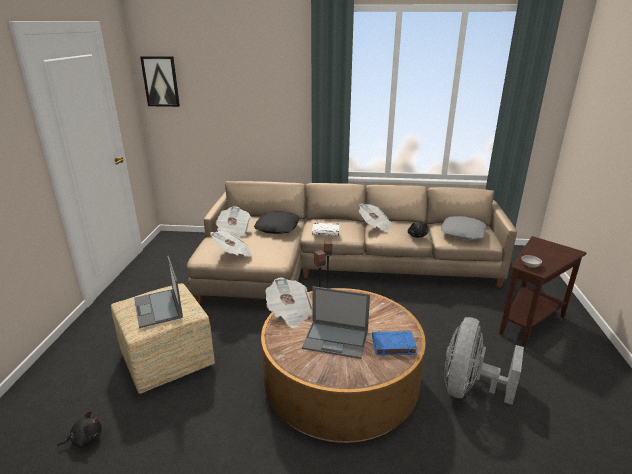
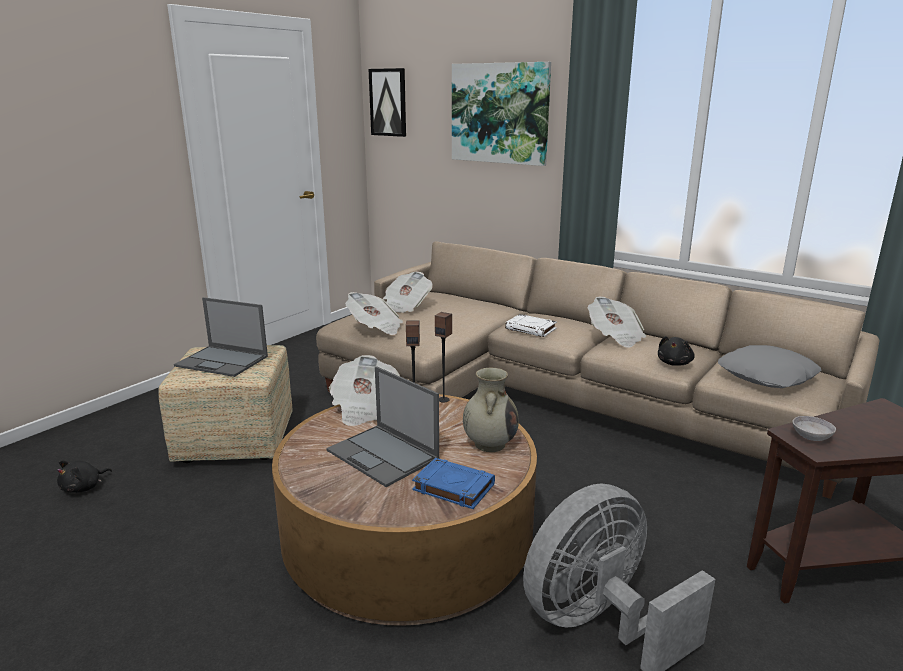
camera: 30 degrees right, 5 degrees down
(85, 439) = (84, 487): black plush toy -> black plush toy turned 120 degrees clockwise
(158, 308) = (223, 361): laptop -> laptop turned 75 degrees counterclockwise
(257, 88) = (500, 113): none -> picture
(278, 227) = (469, 312): black pillow -> none
(382, 312) = (490, 444): none -> beige vase

